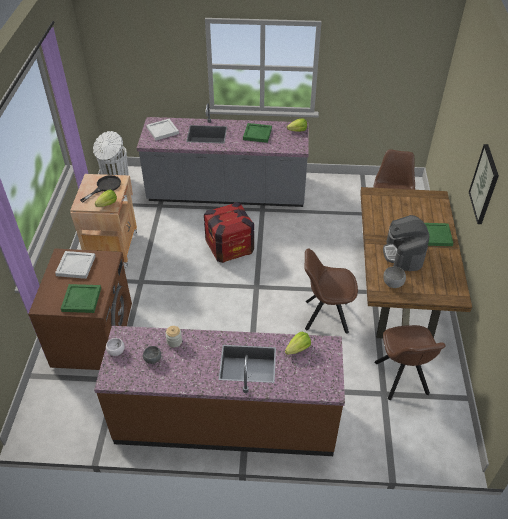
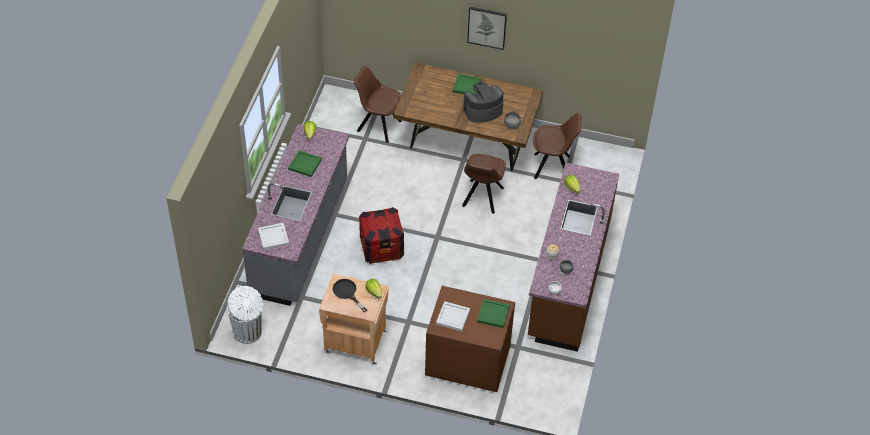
camera: 80 degrees left, 5 degrees up
(403, 254) = (482, 110): coffee machine -> coffee machine turned 150 degrees clockwise

